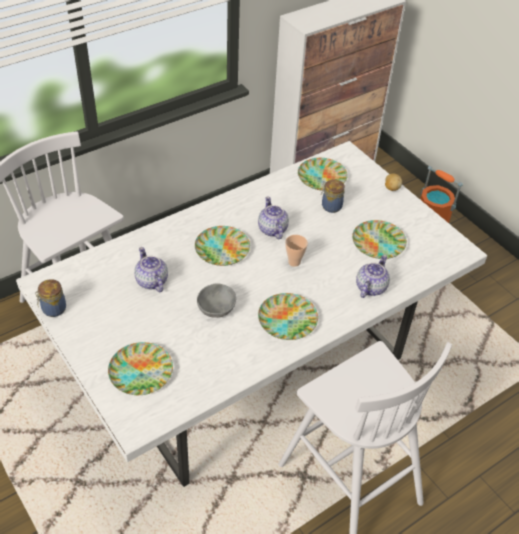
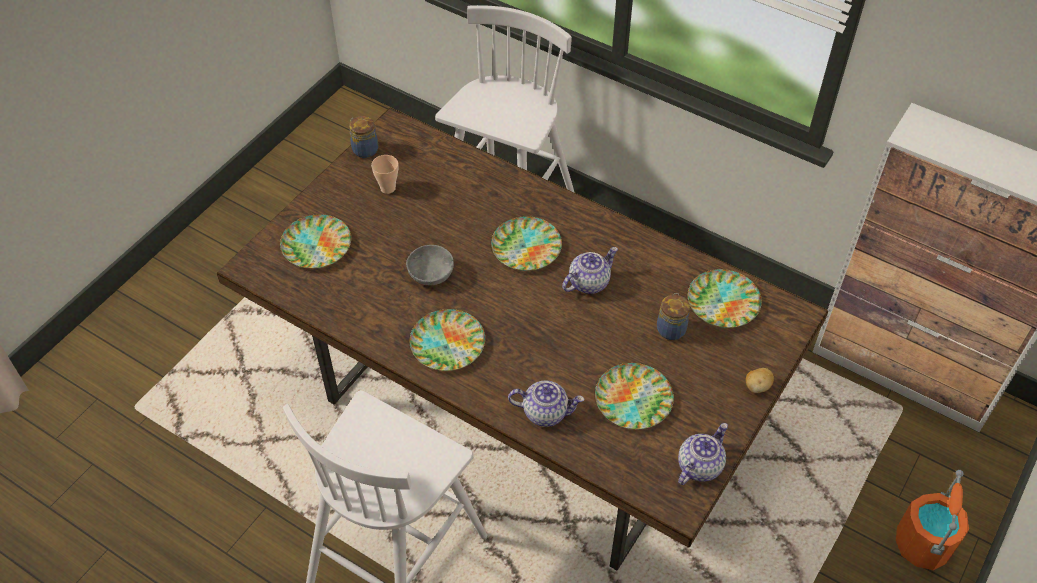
camera: 70 degrees right, 5 degrees up
(151, 281) = (442, 206): teapot -> teapot (699, 465)
(252, 365) = (517, 407): white dining table -> brown dining table
(294, 262) = (544, 321): cup -> cup (388, 188)

